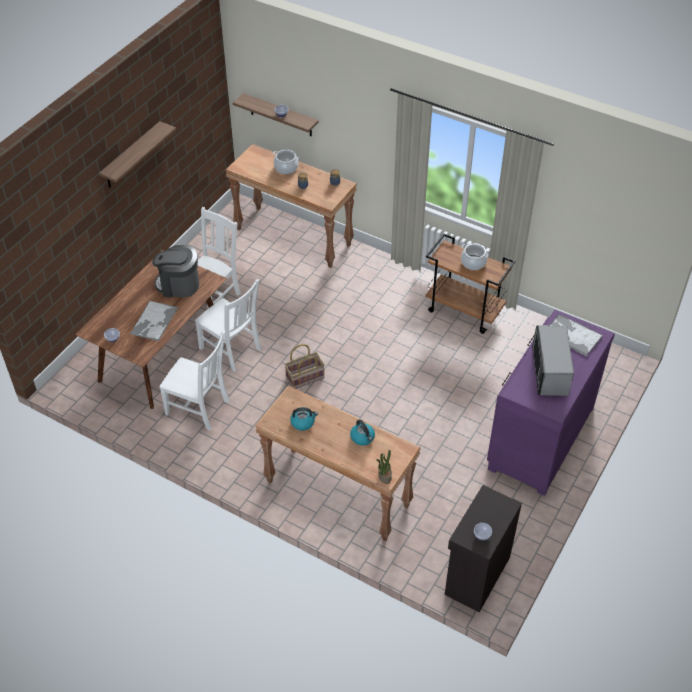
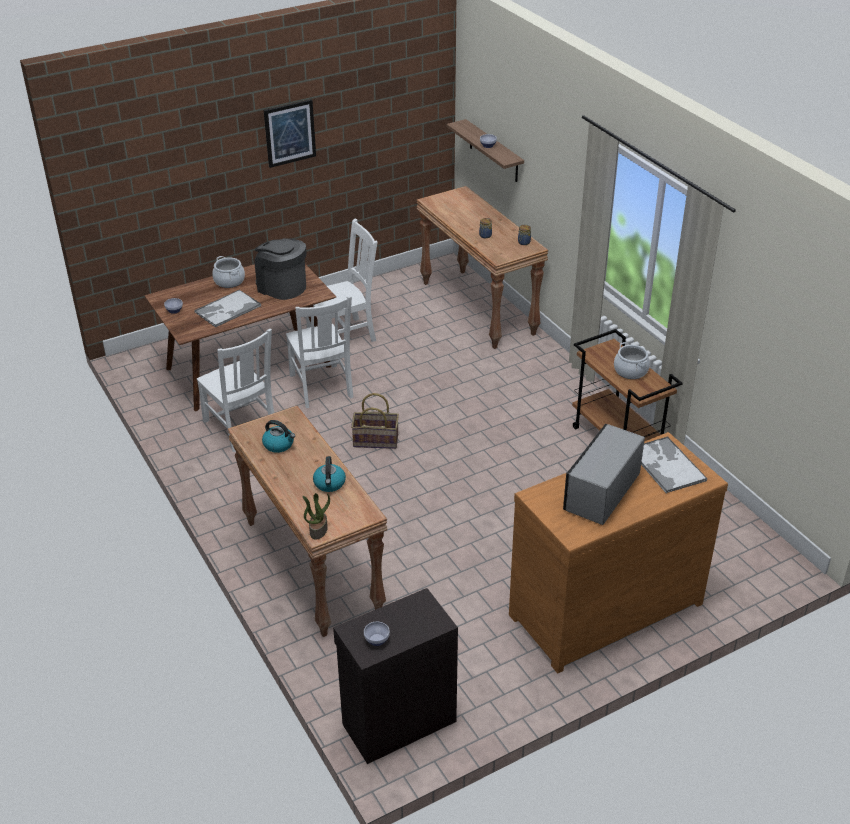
camera: 30 degrees right, 10 degrees down
(131, 156) = (289, 133): shelf -> picture
(286, 168) = (482, 215): cooking pot -> cooking pot (229, 281)
(539, 437) = (603, 607): purple dresser -> brown dresser

